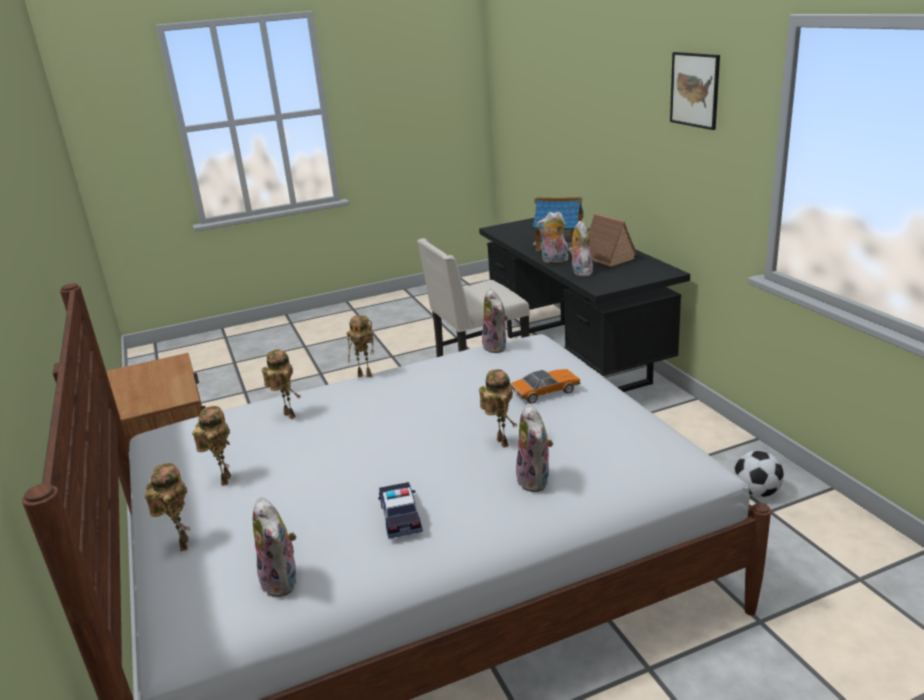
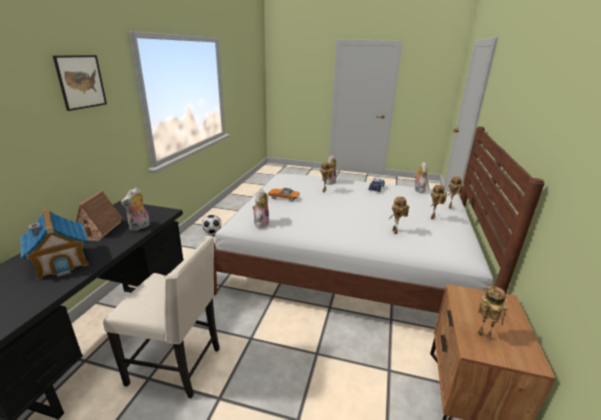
camera: 145 degrees left, 0 degrees up
(366, 375) = (339, 237): toy robot -> toy robot (482, 336)
(554, 261) = (118, 245): plush toy -> none

